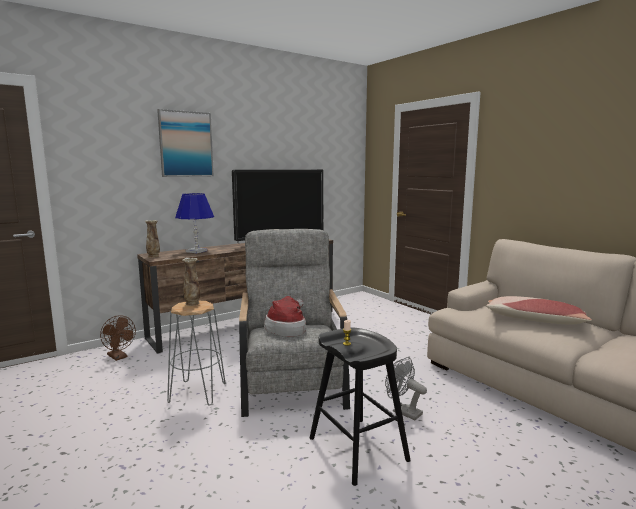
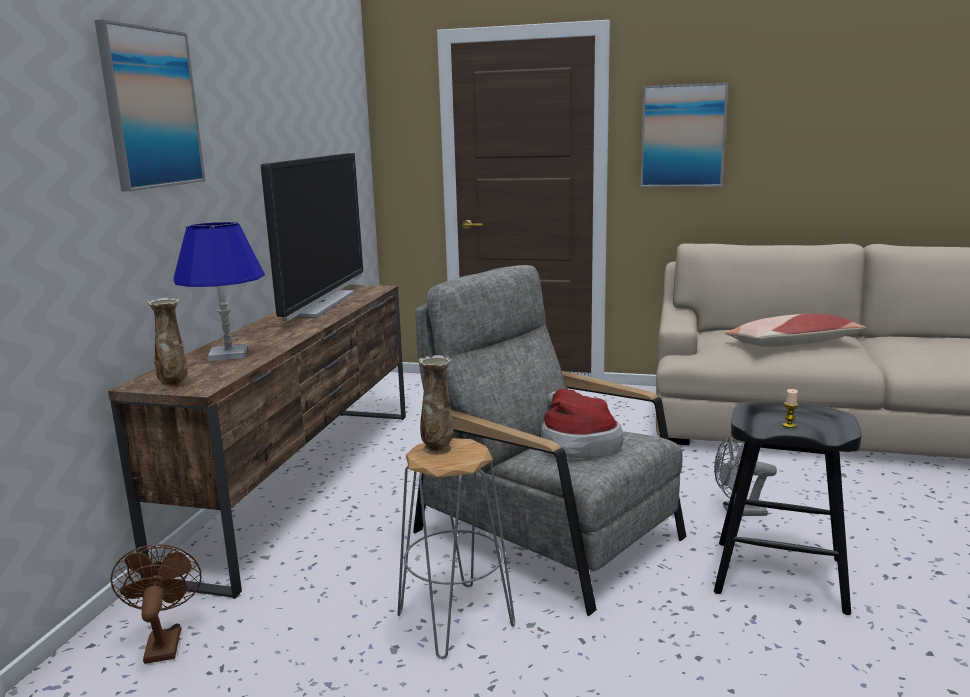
camera: 40 degrees left, 5 degrees up
(119, 357) = (163, 641): brown fan -> brown fan turned 105 degrees counterclockwise
(519, 166) = (683, 136): none -> picture

